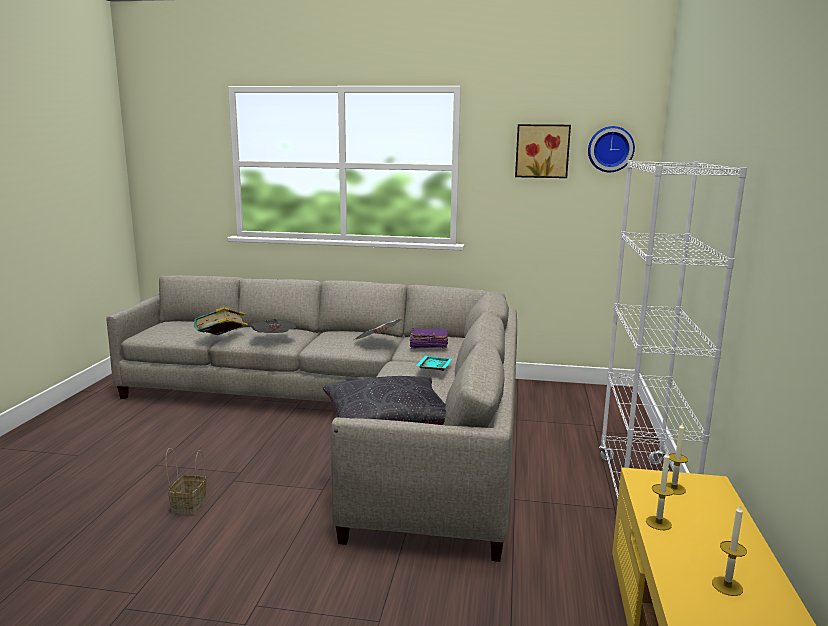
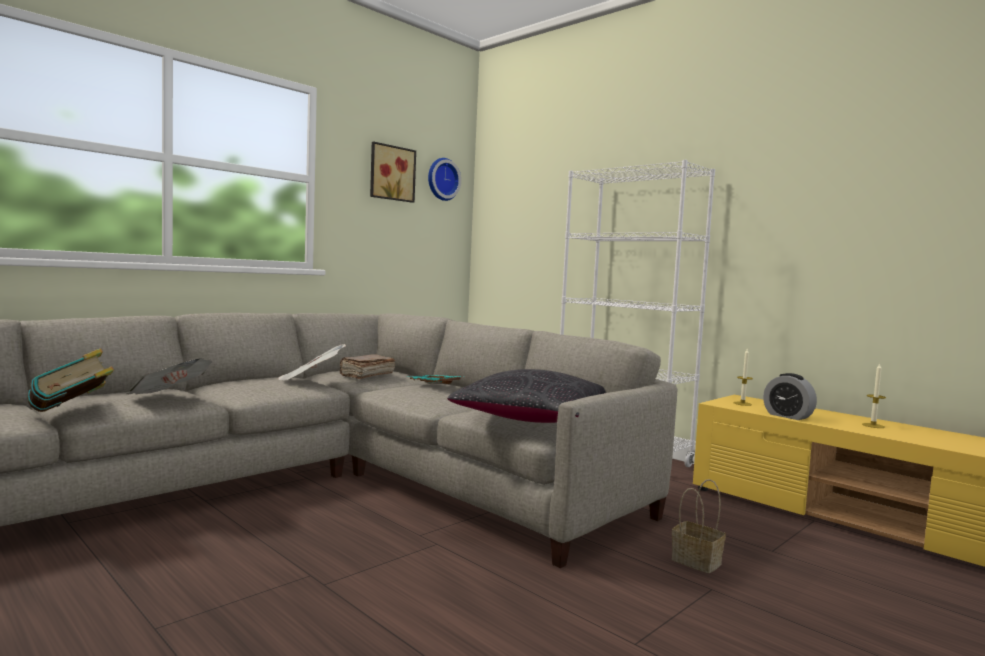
camera: 55 degrees left, 10 degrees down
(189, 505) = (337, 630): basket -> basket (694, 561)
(428, 346) = (366, 375): purple book -> brown book
(658, 523) = (787, 416): candle -> alarm clock

